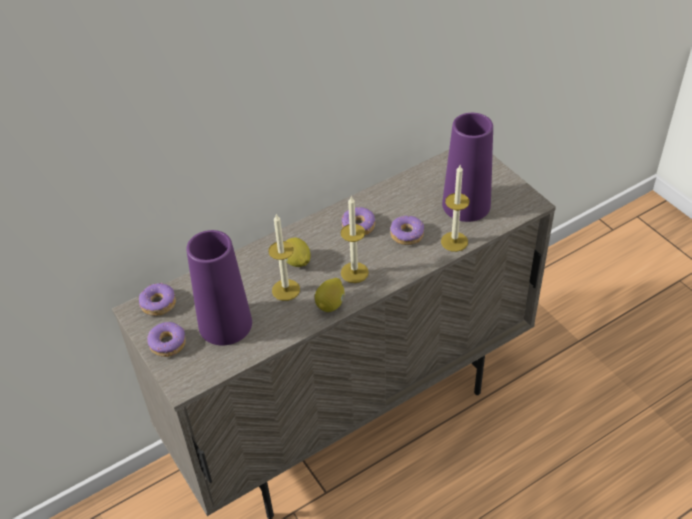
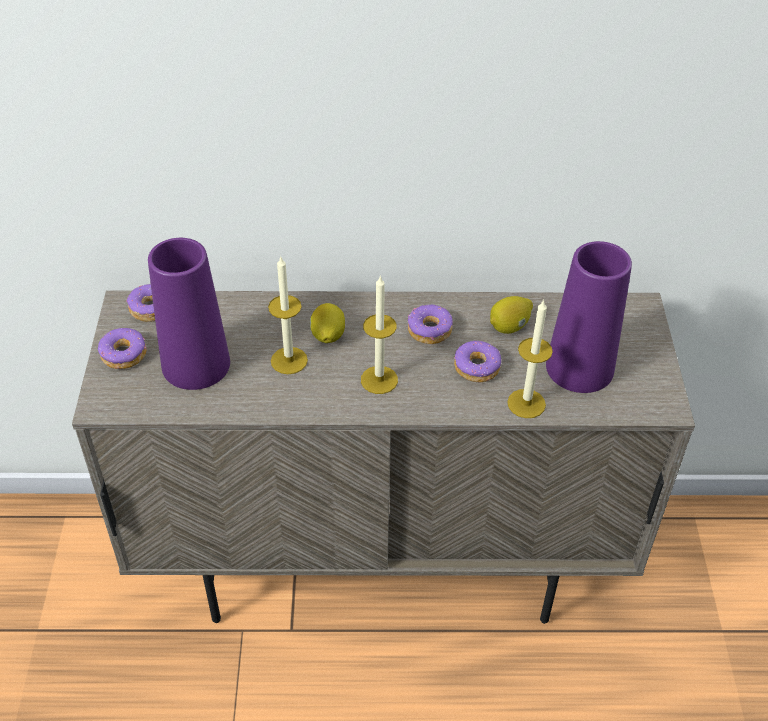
camera: 30 degrees right, 0 degrees up
(331, 304) = (322, 401): lemon -> lemon (509, 327)

